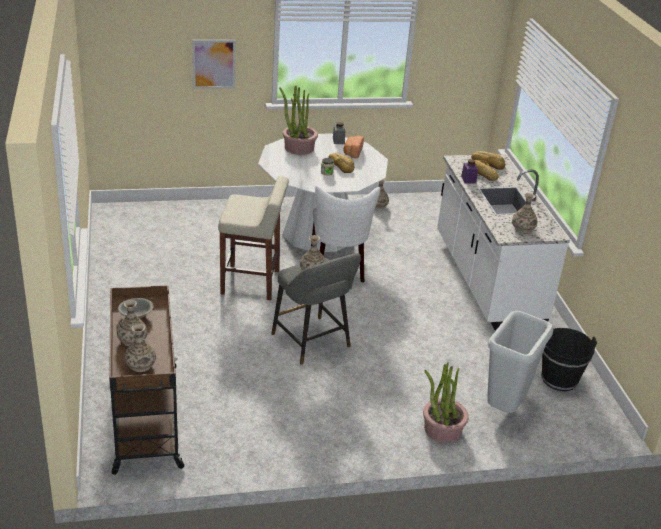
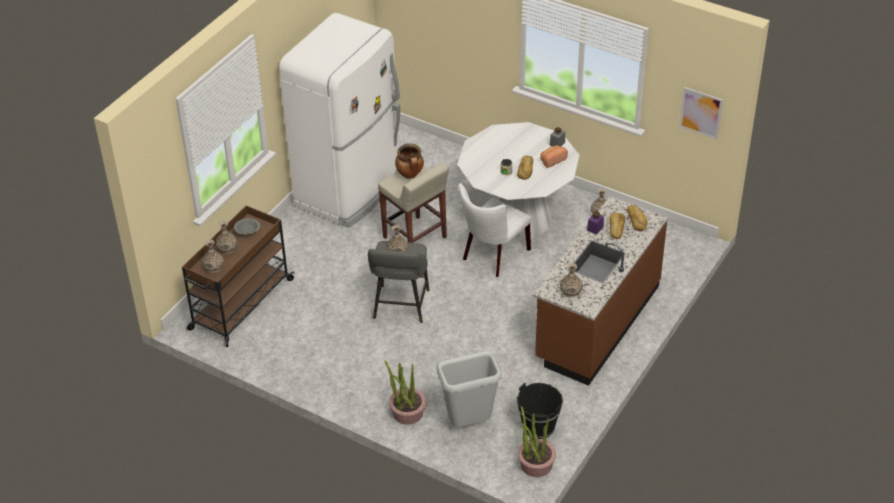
camera: 45 degrees right, 10 degrees up
(137, 269) = (350, 190): none -> white fridge
(214, 64) = (472, 40): picture -> picture (701, 113)
(242, 205) = (410, 175): none -> cooking pot
(298, 148) = (515, 138): potted plant -> potted plant (536, 464)
(486, 280) = (597, 323): white counter -> brown counter

